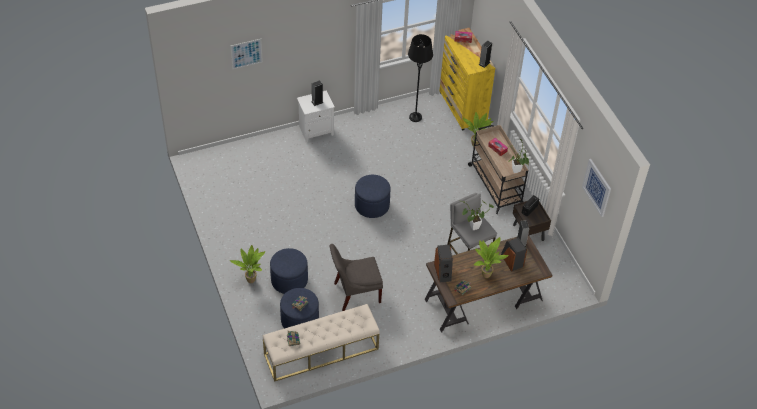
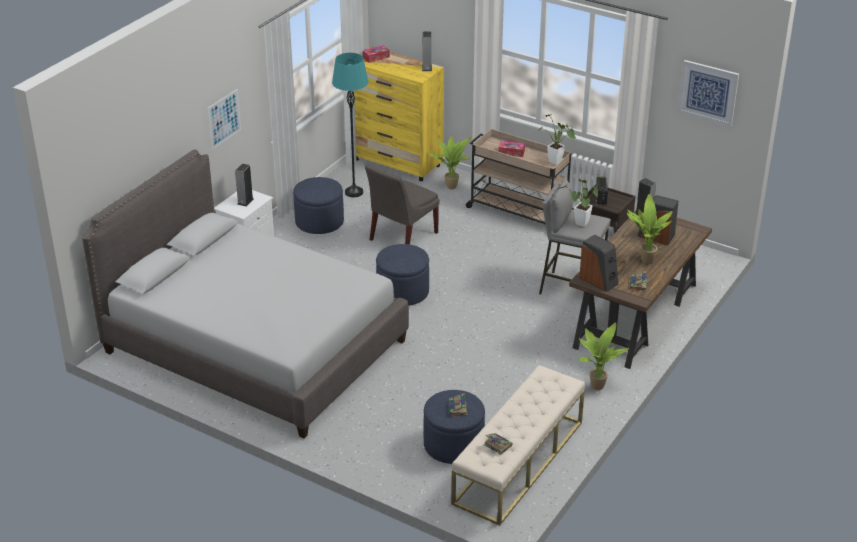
camera: 35 degrees left, 15 degrees down
(246, 53) = (150, 142): picture -> picture (224, 119)
(251, 279) = (341, 436): potted plant -> potted plant (596, 386)
(263, 196) = (255, 346): none -> grey bed
(289, 280) = (391, 412): blue ottoman -> blue ottoman (319, 222)
(354, 293) = (486, 383): grey chair -> grey chair (401, 237)
(415, 117) = (354, 192): black floor lamp -> turquoise floor lamp

